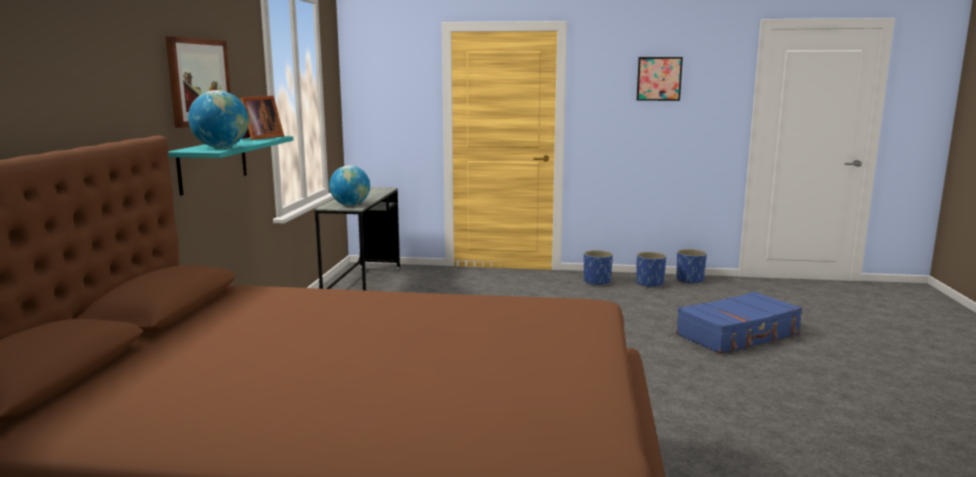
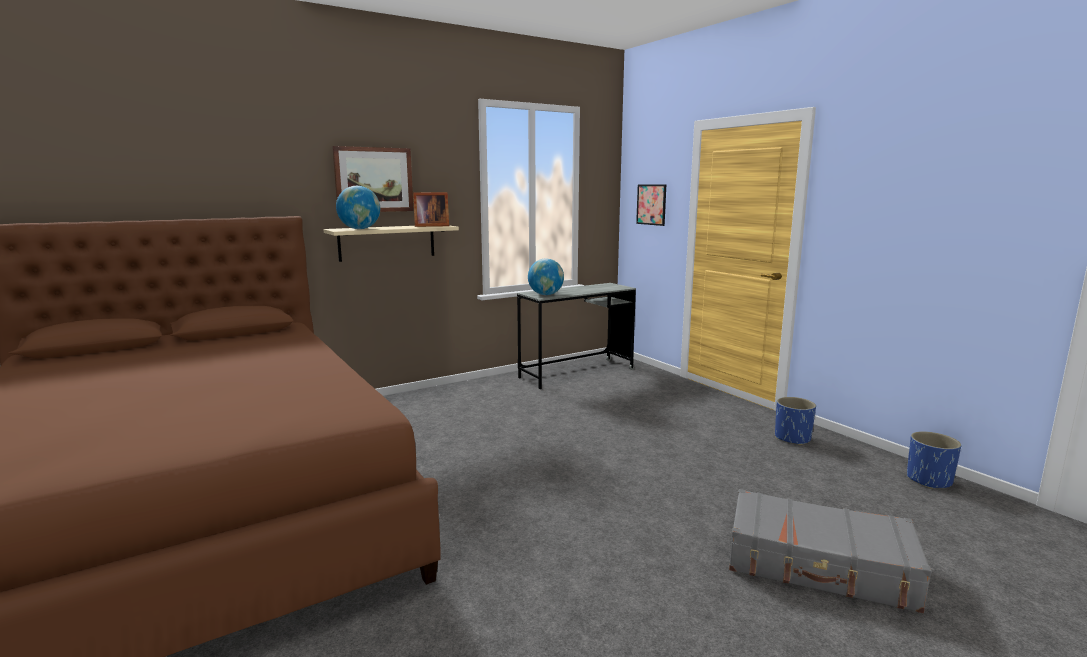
camera: 50 degrees right, 0 degrees up
(213, 163) = (387, 242): turquoise shelf -> beige shelf
(649, 284) = (856, 463): blue planter -> none
(659, 78) = (928, 179): picture -> picture (651, 204)
(738, 335) = (819, 565): blue suitcase -> grey suitcase

